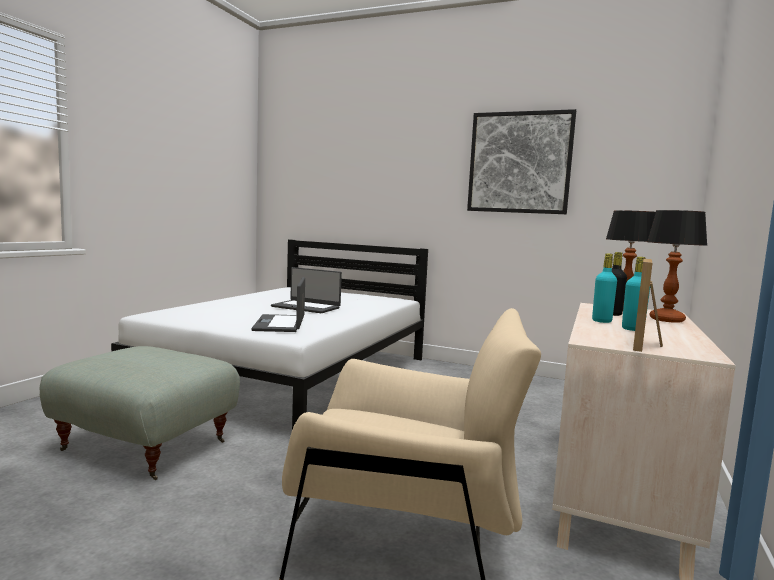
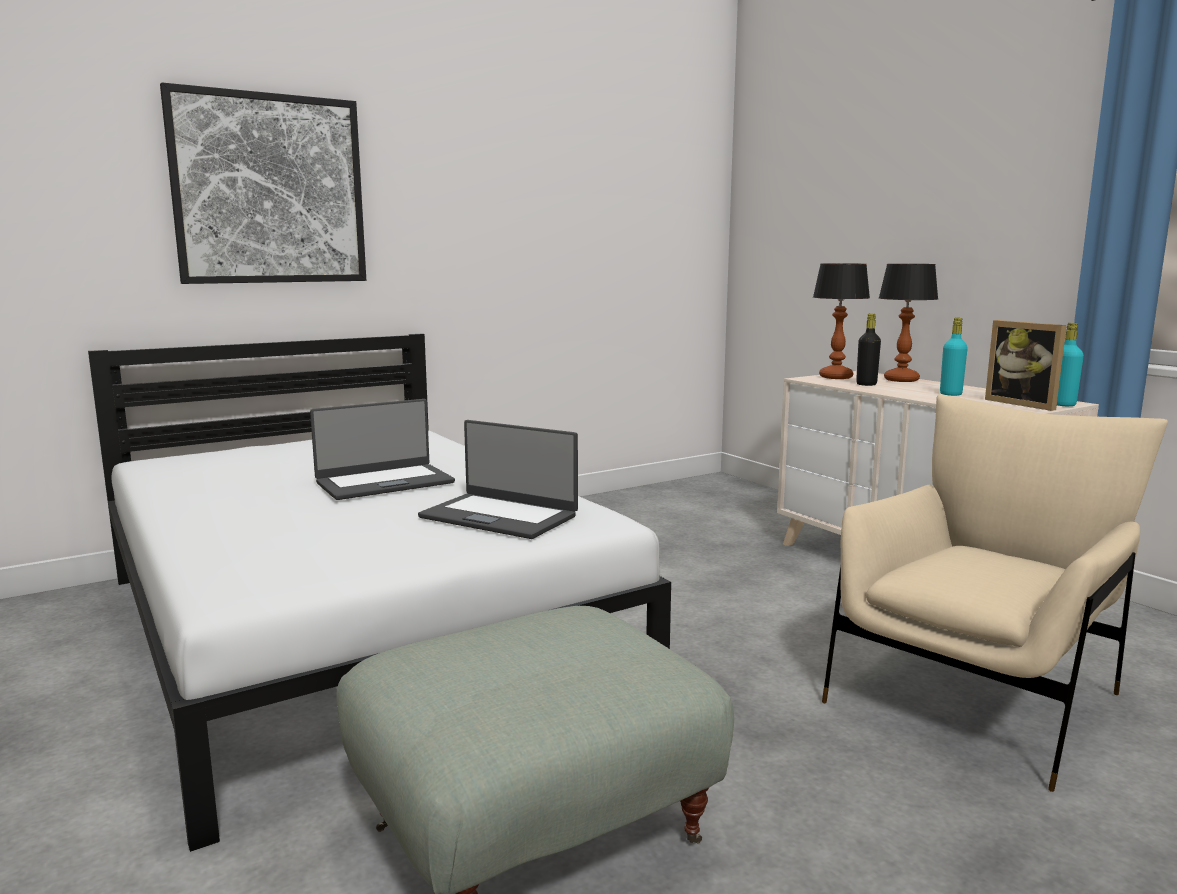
camera: 55 degrees left, 5 degrees up
(519, 163) = (541, 183): picture -> picture (269, 190)
(601, 321) = (905, 392): turquoise bottle -> turquoise bottle (1062, 404)

